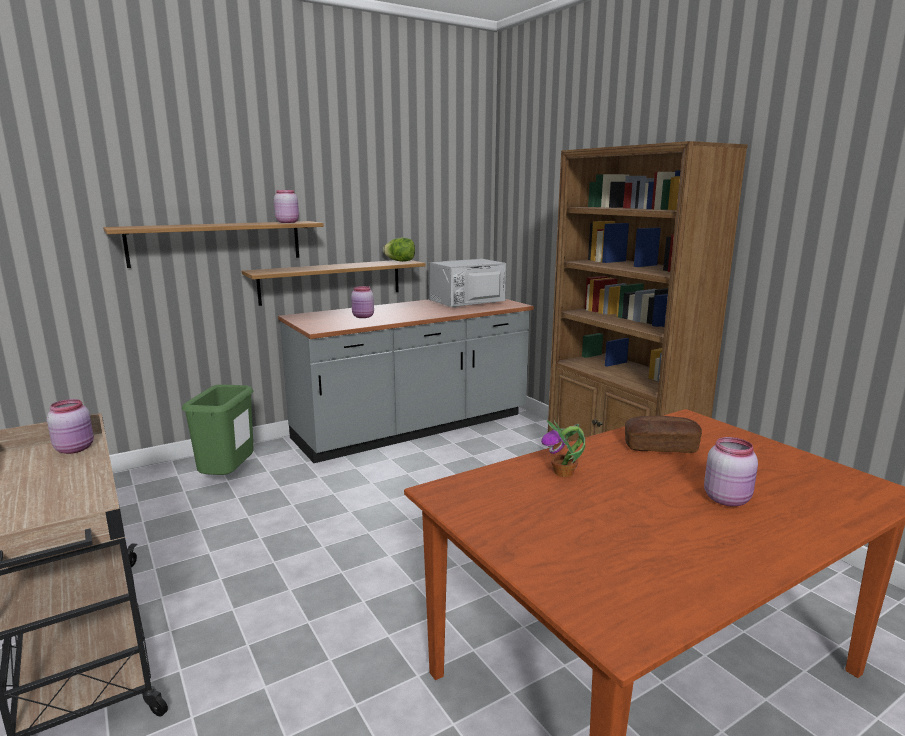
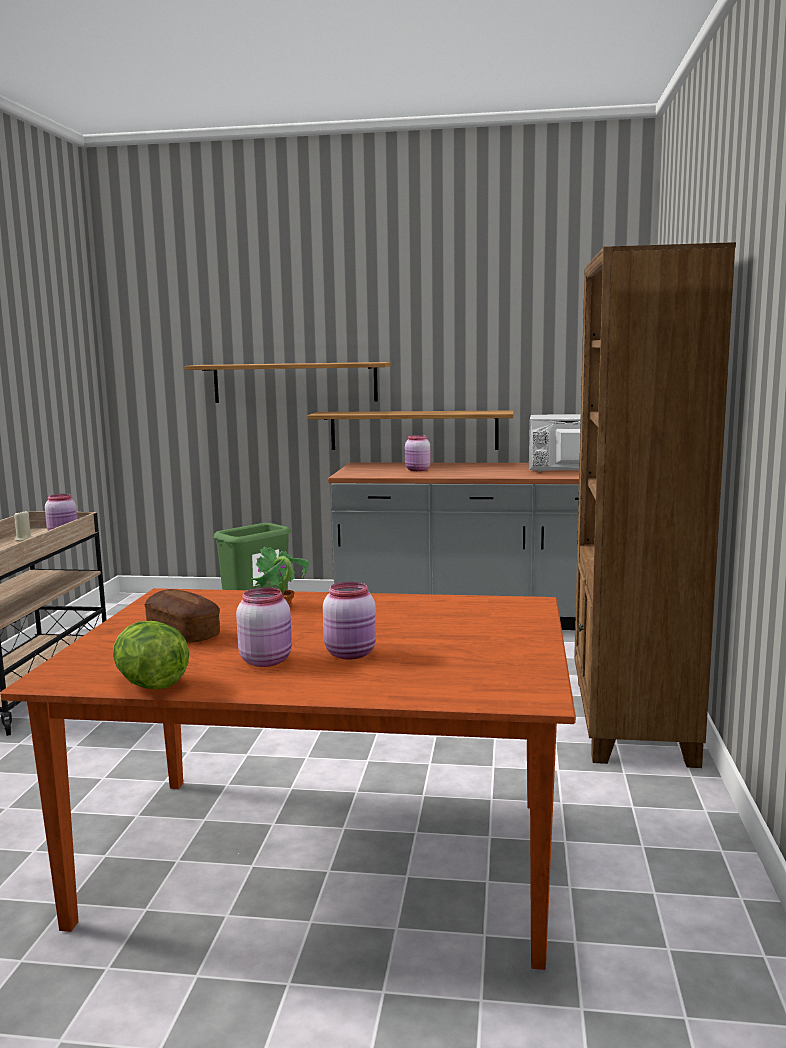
camera: 40 degrees right, 5 degrees down
(35, 469) = (24, 539): none -> beige candle
(287, 222) = (356, 362): pink jar -> pink jar (267, 660)
(400, 261) = (492, 411): lettuce -> lettuce (151, 684)
(660, 447) = (417, 613): bread -> bread (183, 632)

